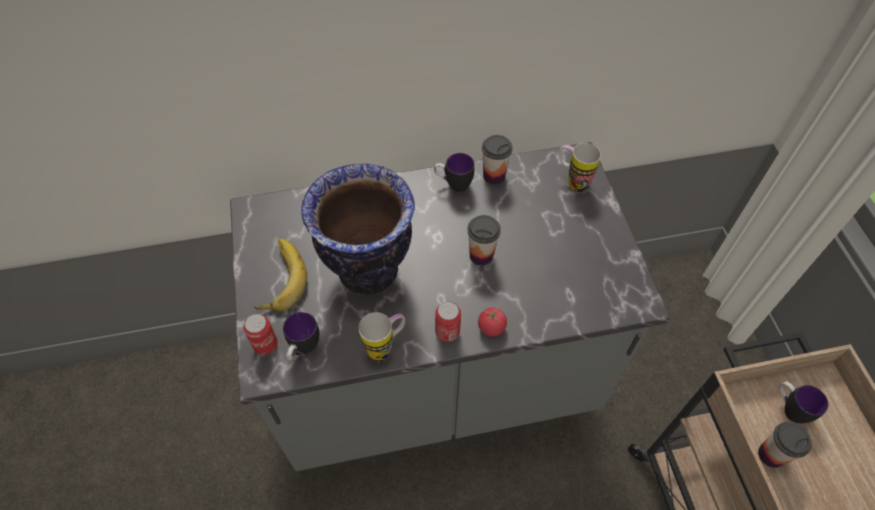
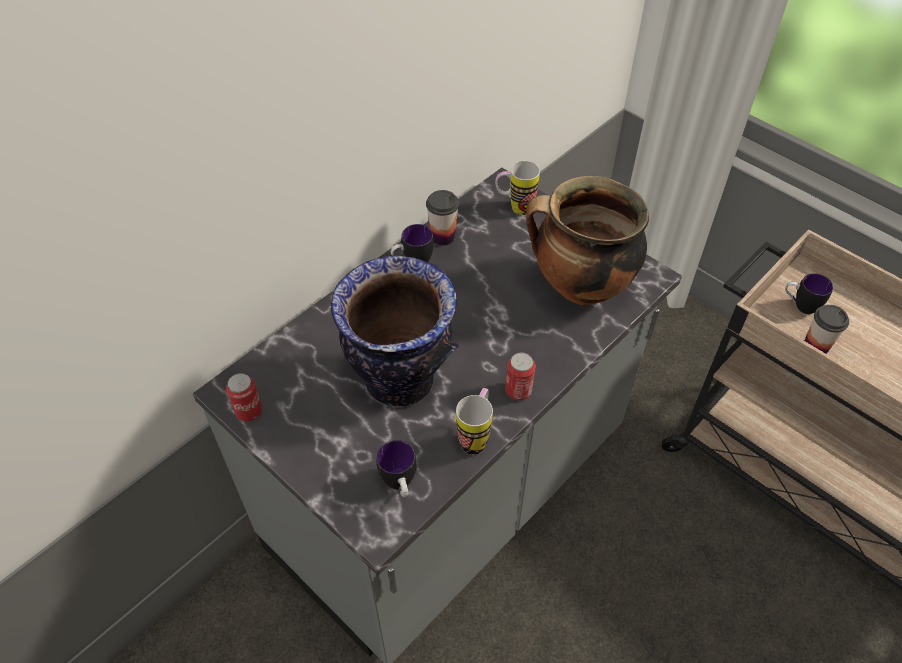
camera: 35 degrees left, 5 degrees down
(265, 344) = (357, 504): can -> can (249, 411)
(279, 278) = (316, 437): banana -> none
(481, 255) = (491, 310): cup -> none
(491, 327) = (552, 364): tomato -> none
(569, 277) = (579, 287): none -> cooking pot

